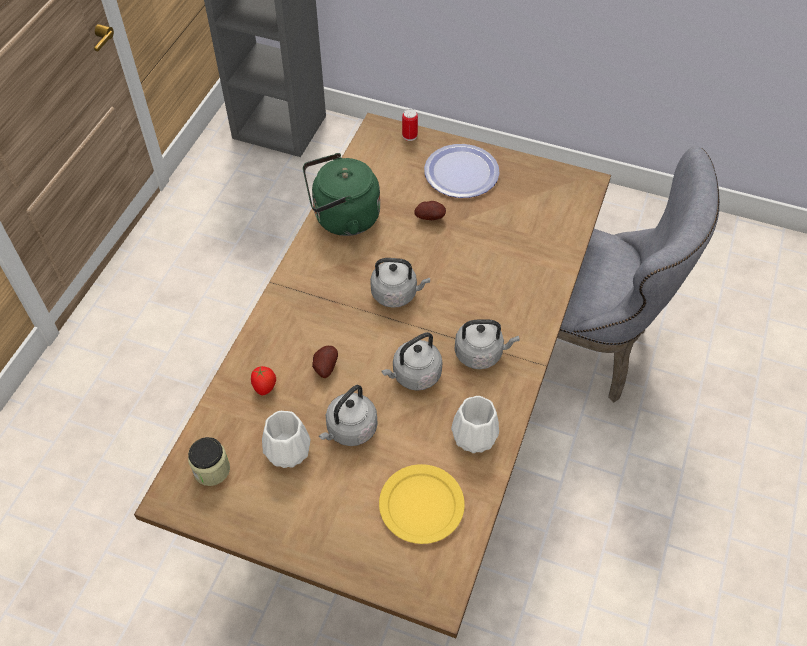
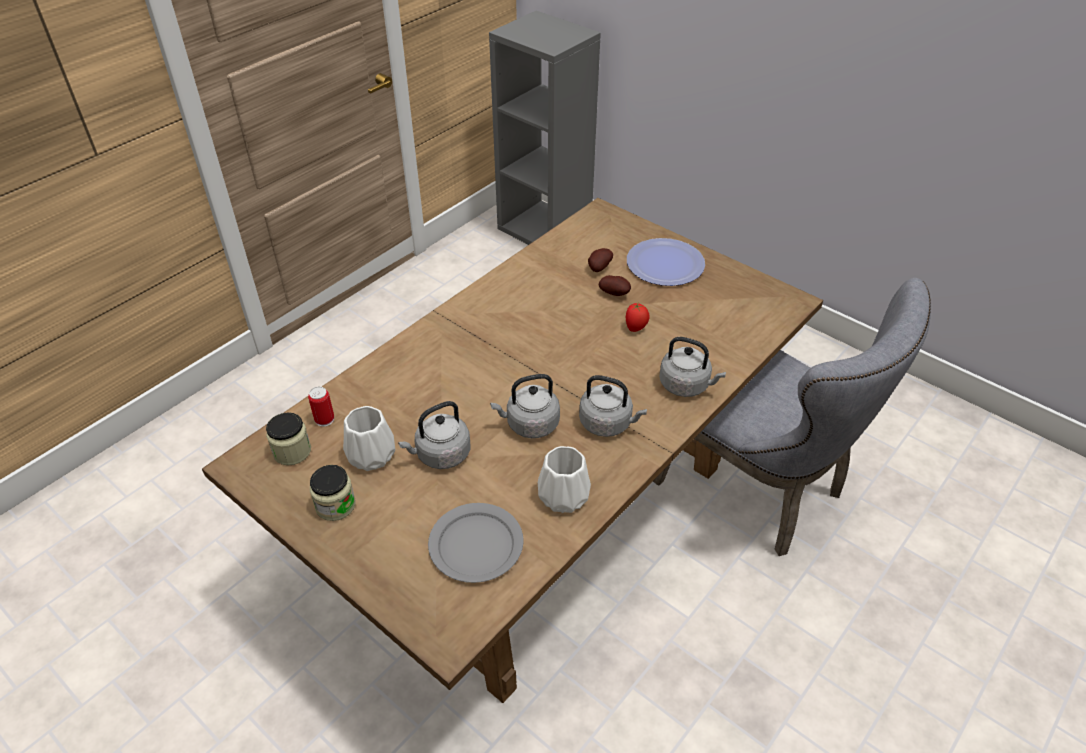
camera: 20 degrees right, 10 degrees down
(265, 388) = (380, 396): tomato -> tomato (636, 328)
(280, 509) = (335, 505): none -> jar
(324, 367) = (445, 394): potato -> potato (598, 268)
(342, 218) = (529, 275): green kettle -> none
(396, 294) = (548, 349): grey kettle -> grey kettle (686, 385)
(409, 136) = (628, 224): can -> can (324, 419)
(421, 504) = (476, 544): yellow plate -> grey plate

